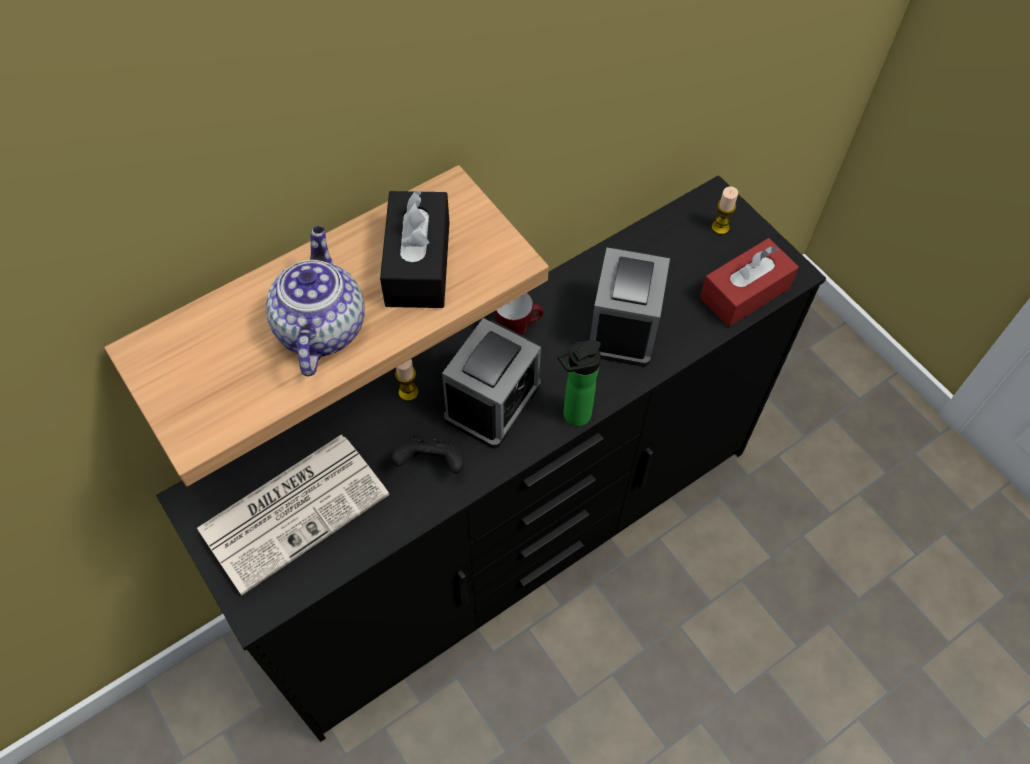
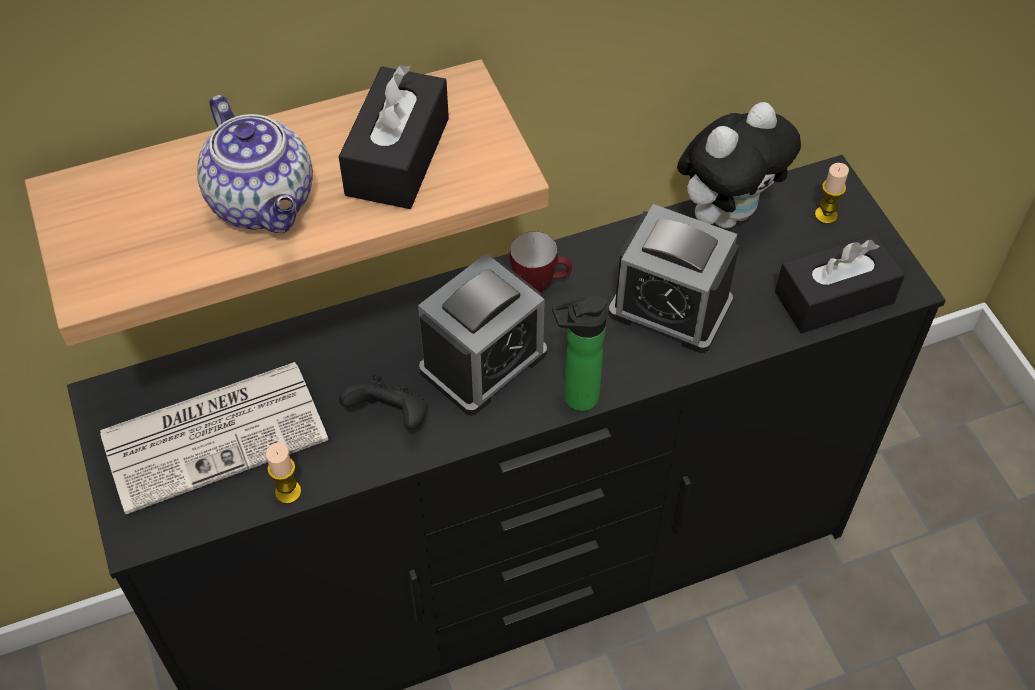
camera: 15 degrees right, 5 degrees down
(320, 327) = (264, 203): teapot -> teapot turned 135 degrees clockwise
(408, 392) = (387, 331): candle -> candle (288, 492)
(624, 326) = (670, 307): alarm clock -> alarm clock turned 90 degrees clockwise
(645, 239) = (727, 212): none -> plush toy
(744, 292) = (834, 297): red tissue box -> black tissue box

